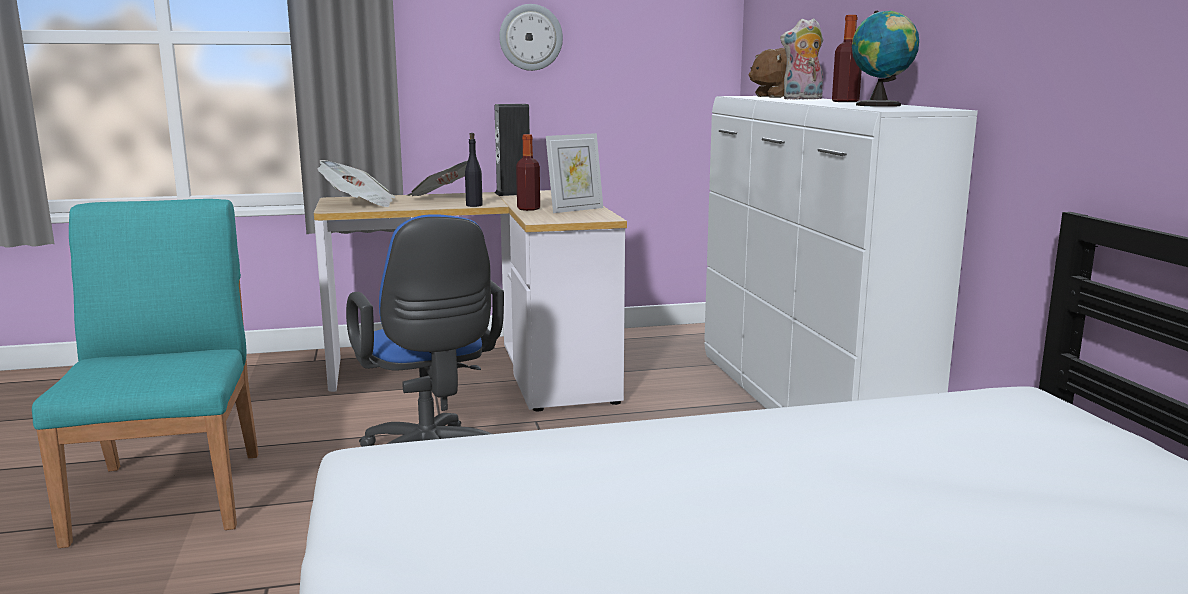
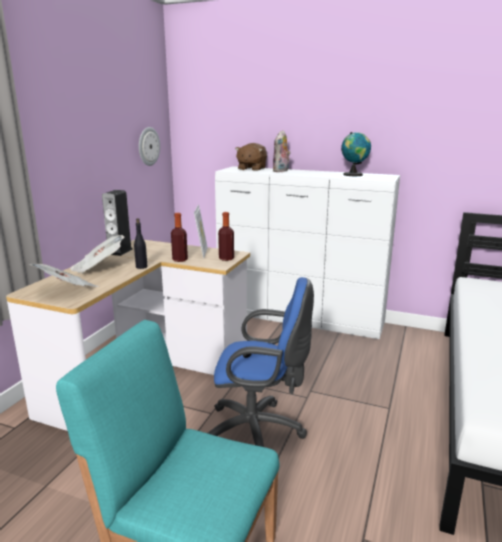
camera: 55 degrees left, 5 degrees up
(530, 37) = (88, 141): wall clock -> wall clock (148, 146)
(845, 101) = (314, 172): bottle -> bottle (226, 258)

